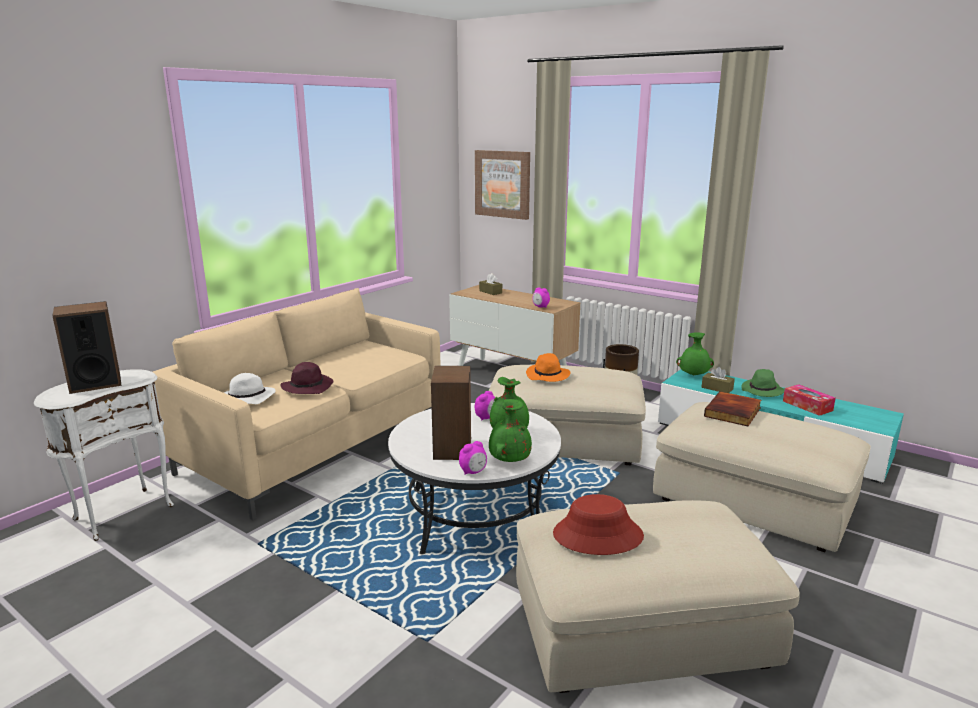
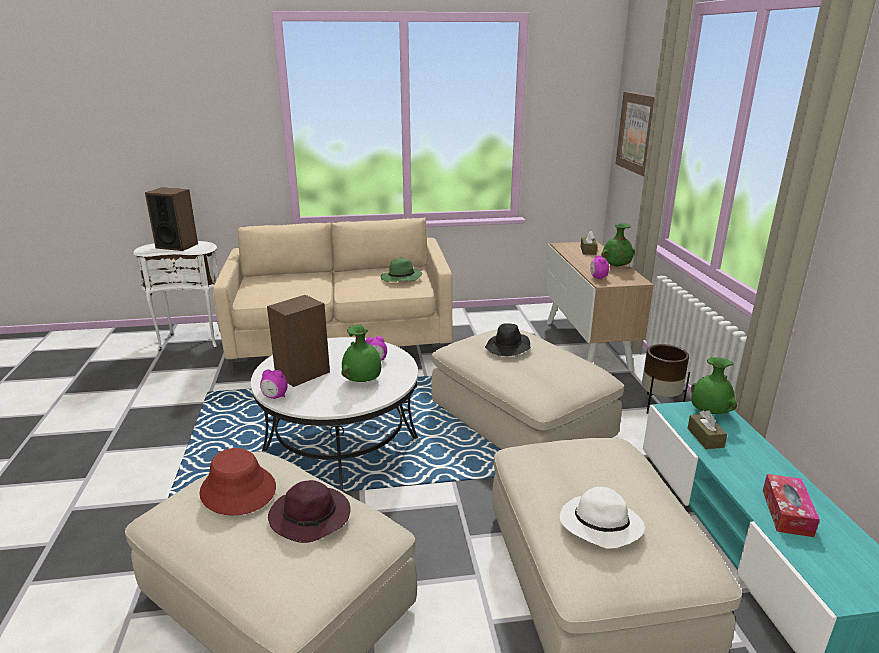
camera: 45 degrees right, 5 degrees up
(246, 399) = (261, 285): white hat -> white hat (599, 525)
(308, 387) = (307, 289): purple hat -> purple hat (311, 517)
(509, 460) = (313, 401): green vase -> green vase (615, 266)
(548, 376) = (508, 348): orange hat -> black hat
(733, 412) = (605, 463): book -> none
(762, 391) = (761, 467): green hat -> green hat (401, 278)

